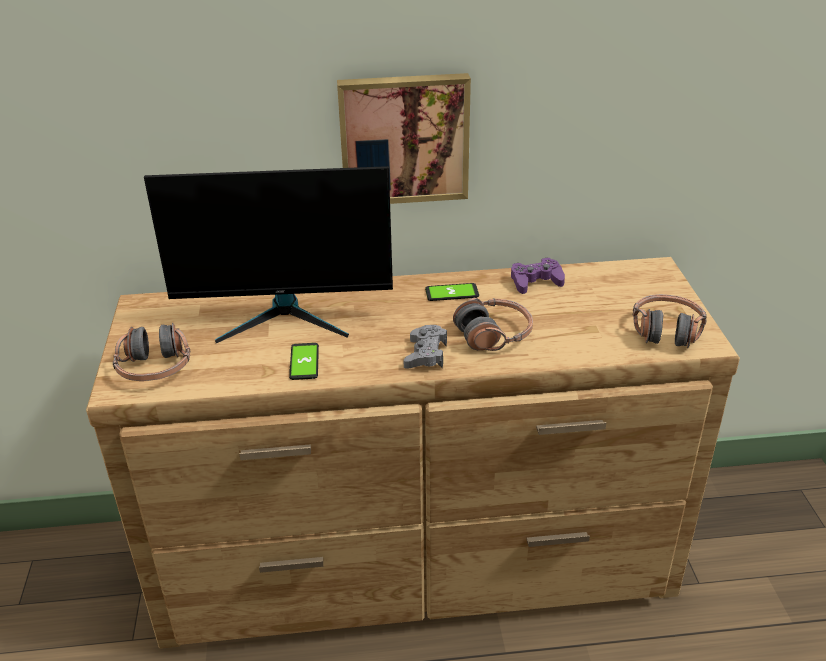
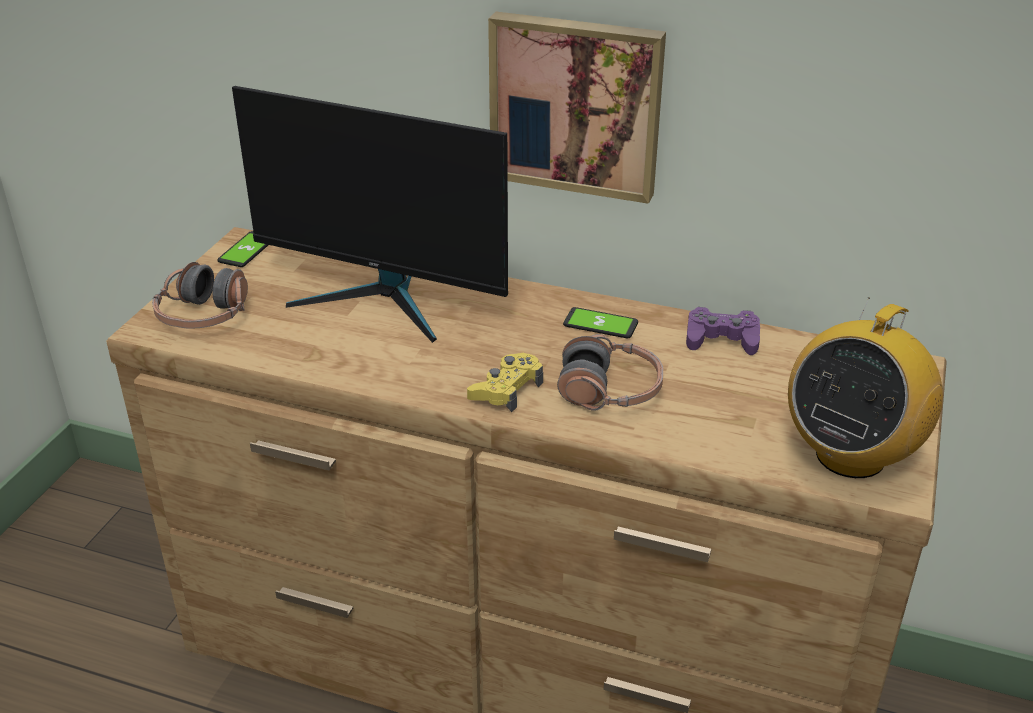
camera: 25 degrees right, 0 degrees up
(304, 362) = (361, 357): phone -> phone (247, 250)
(425, 354) = (506, 389): grey game controller -> yellow game controller
(666, 331) = (850, 455): headphones -> radio

